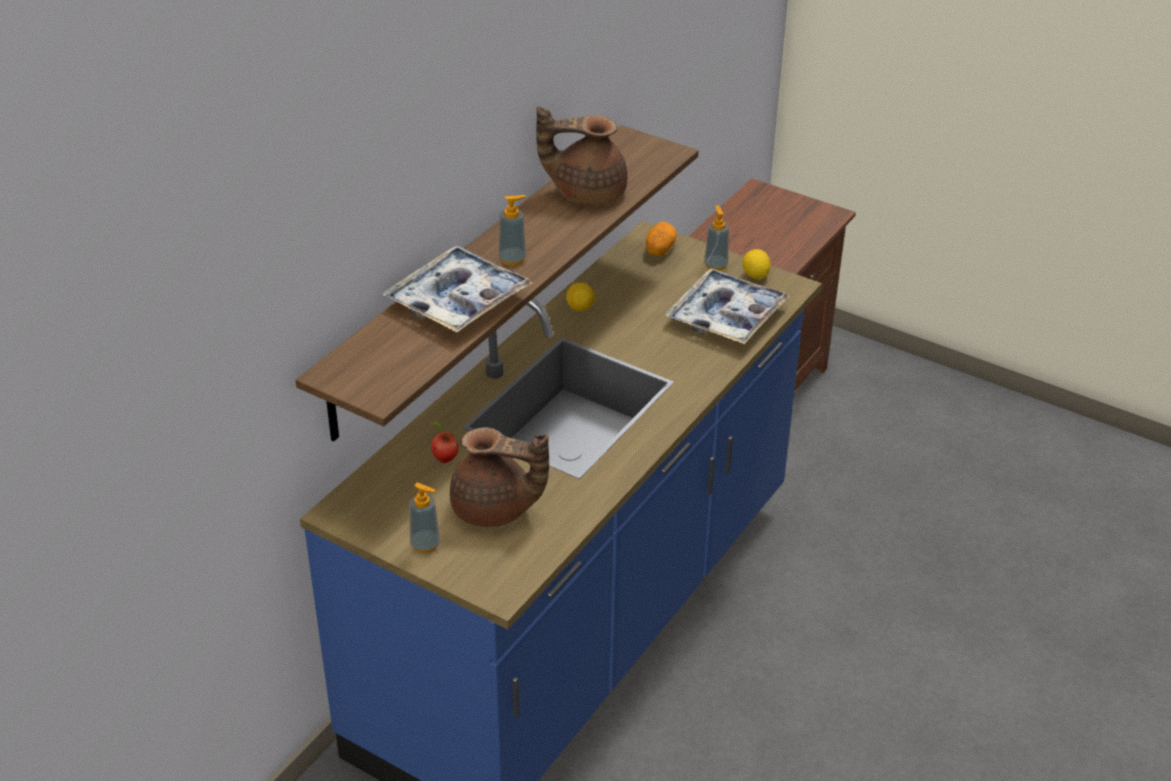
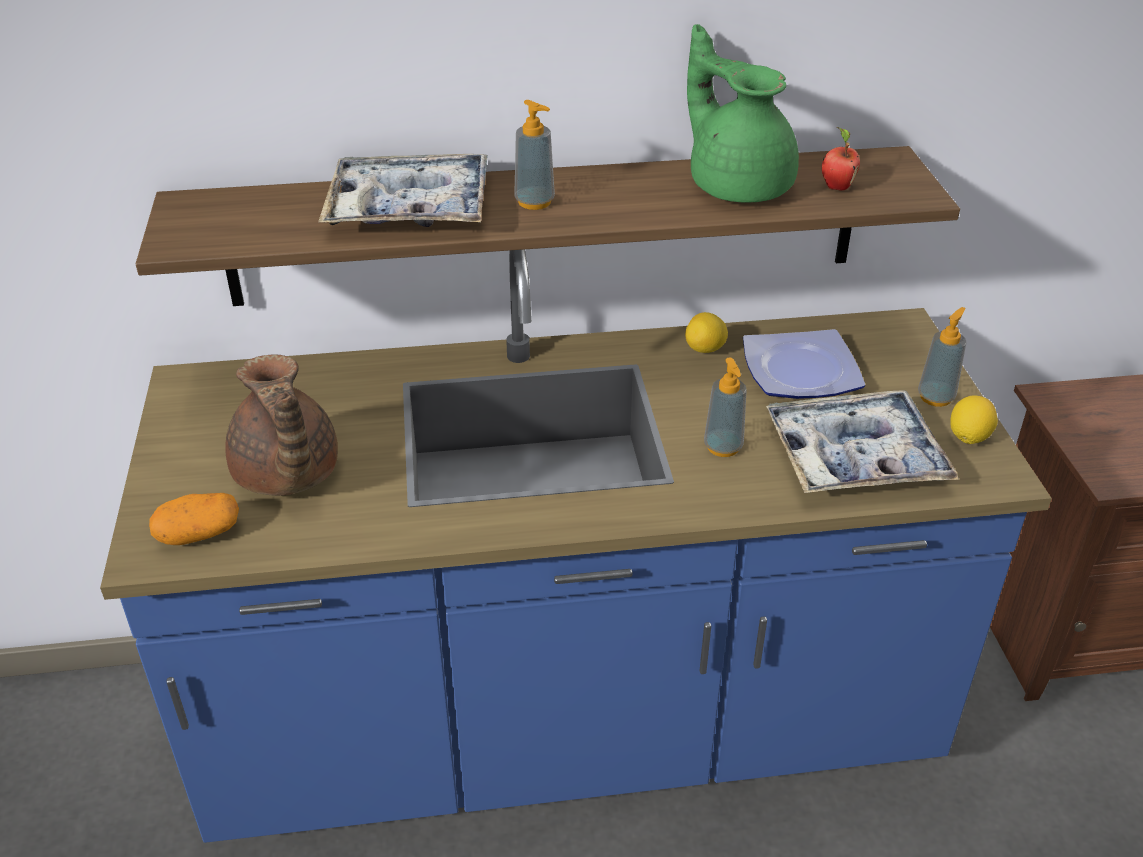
camera: 50 degrees right, 0 degrees up
(425, 544) = (182, 460): soap dispenser -> soap dispenser (723, 447)
(444, 459) = (337, 398): apple -> apple (836, 186)
(586, 192) = (737, 184): brown teapot -> green teapot
(641, 291) = (799, 372): none -> plate
(659, 249) = (894, 344): potato -> potato (198, 534)

